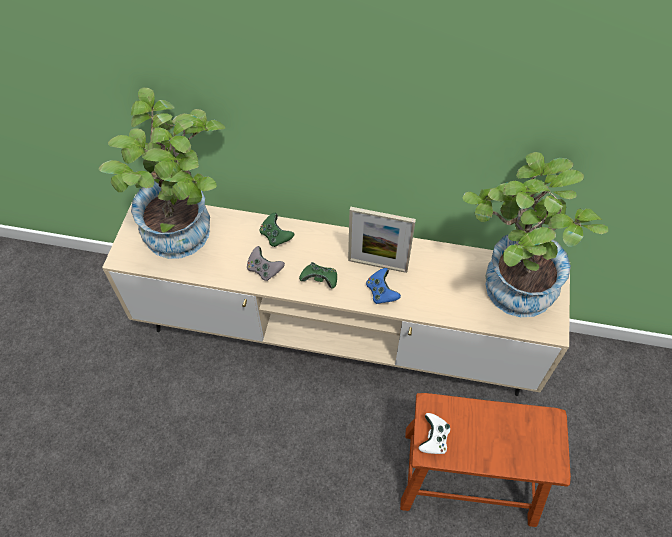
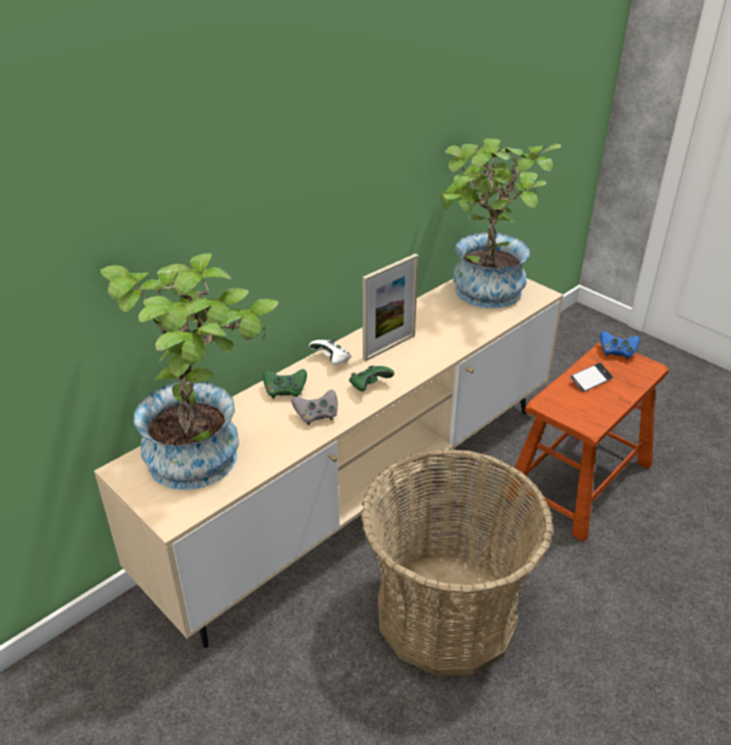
camera: 55 degrees left, 20 degrees down
(268, 448) = (446, 613): none -> basket
(381, 292) = (421, 357): blue game controller -> blue game controller (616, 352)
(433, 439) = (580, 416): white game controller -> white game controller (332, 360)
(491, 426) = (590, 380): none -> phone

